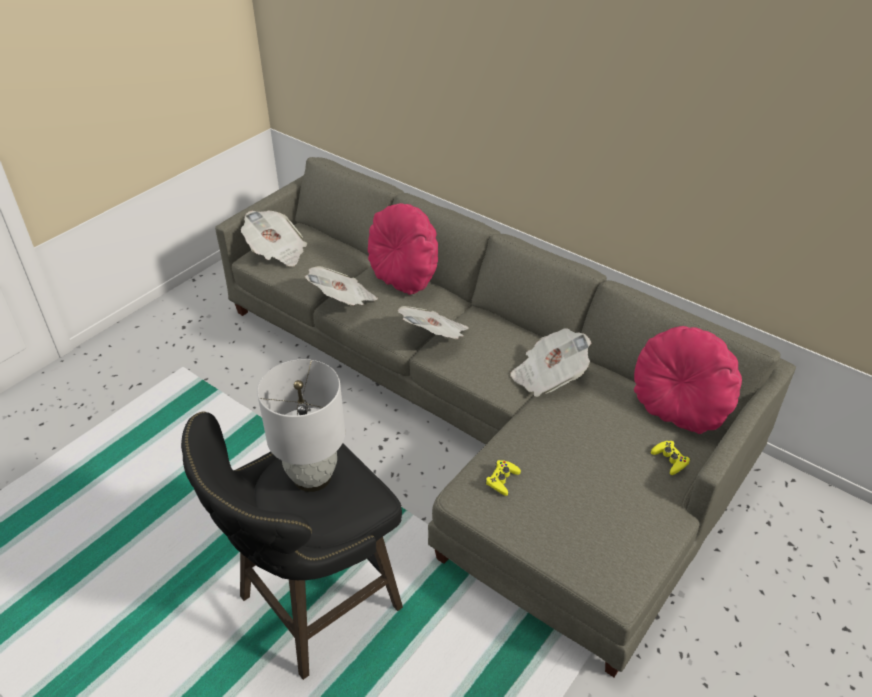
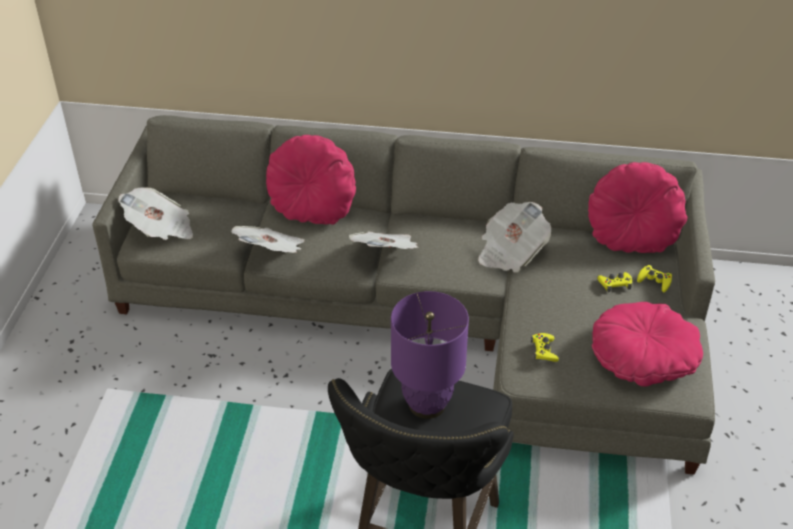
camera: 30 degrees left, 0 degrees up
(312, 477) = (427, 404): white table lamp -> purple table lamp
(598, 526) = (642, 354): none -> pink pillow
(624, 446) = (615, 284): none -> yellow game controller

